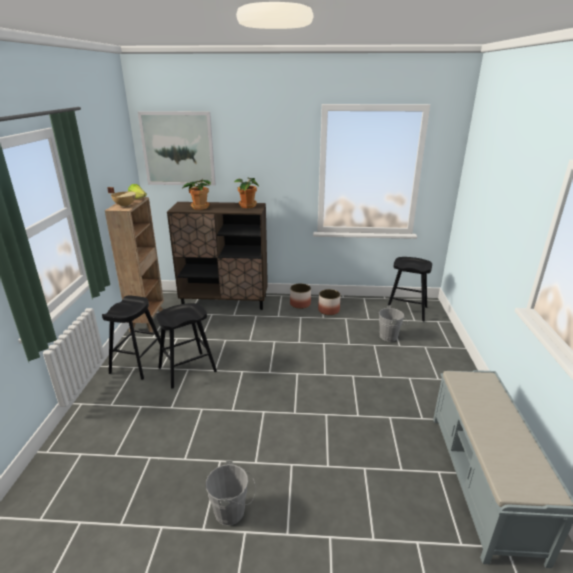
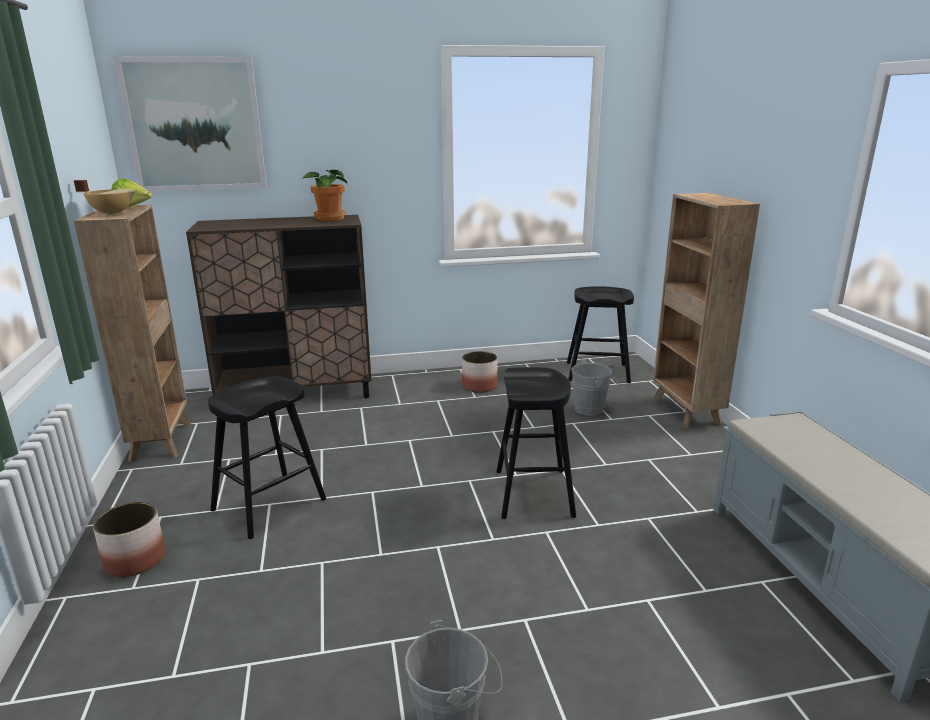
camera: 15 degrees left, 5 degrees down
(138, 362) = (166, 508): black stool -> black stool (533, 493)
(199, 207) = (245, 224): potted plant -> none
(300, 304) = (429, 383): planter -> planter (135, 560)
(450, 348) = (686, 412): none -> brown bookcase

